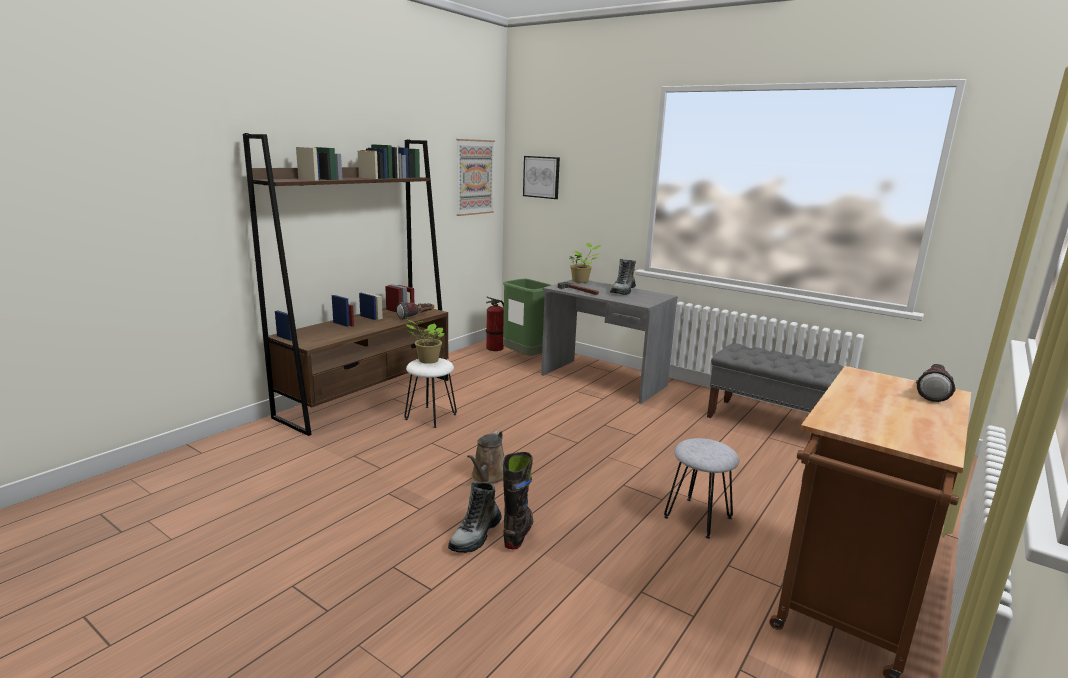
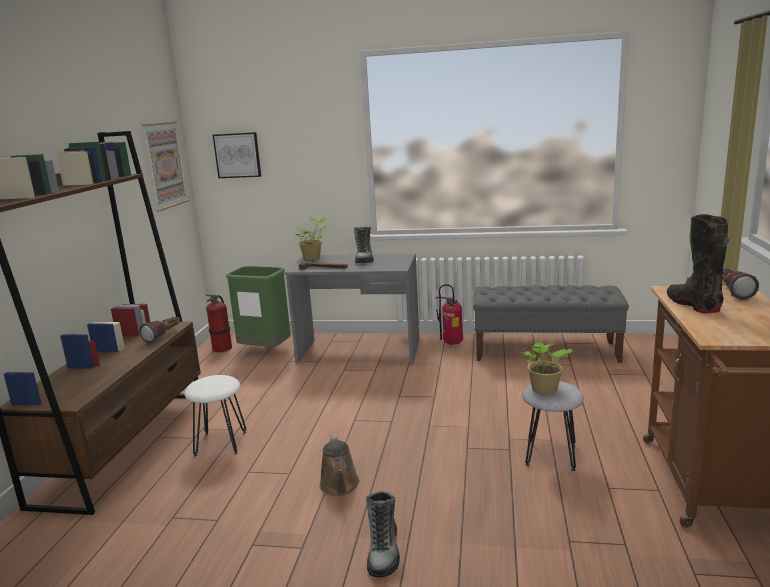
camera: 25 degrees left, 0 degrees up
(427, 360) = (206, 382): potted plant -> potted plant (543, 390)
(518, 533) = (420, 531): black boot -> black boot (693, 305)
(697, 396) = (451, 343): none -> fire extinguisher

